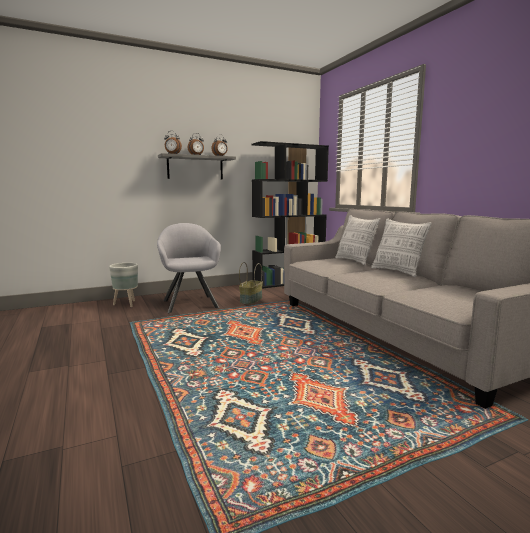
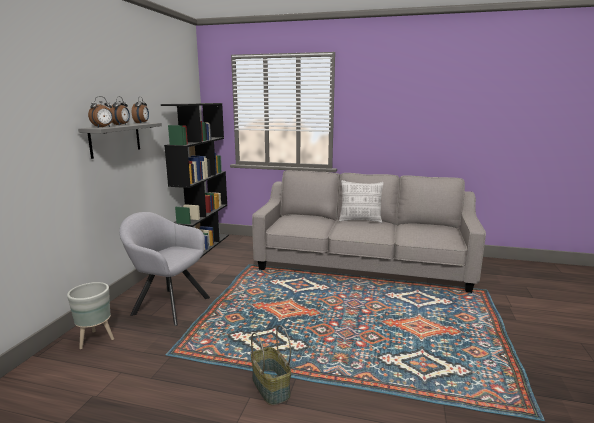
camera: 50 degrees left, 5 degrees up
(250, 300) = (217, 278): basket -> basket (270, 387)
(355, 261) = (311, 217): pillow -> none

